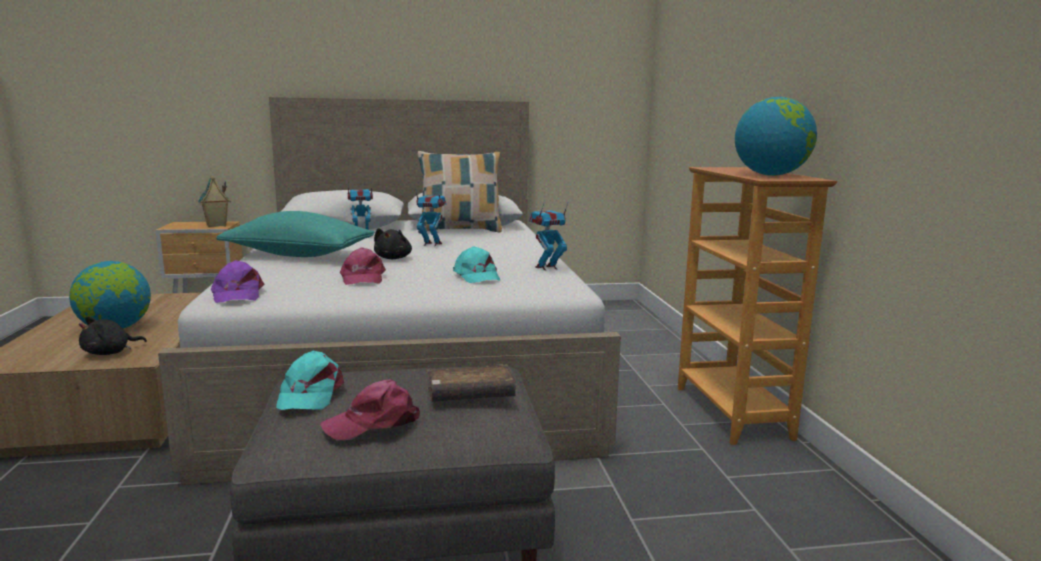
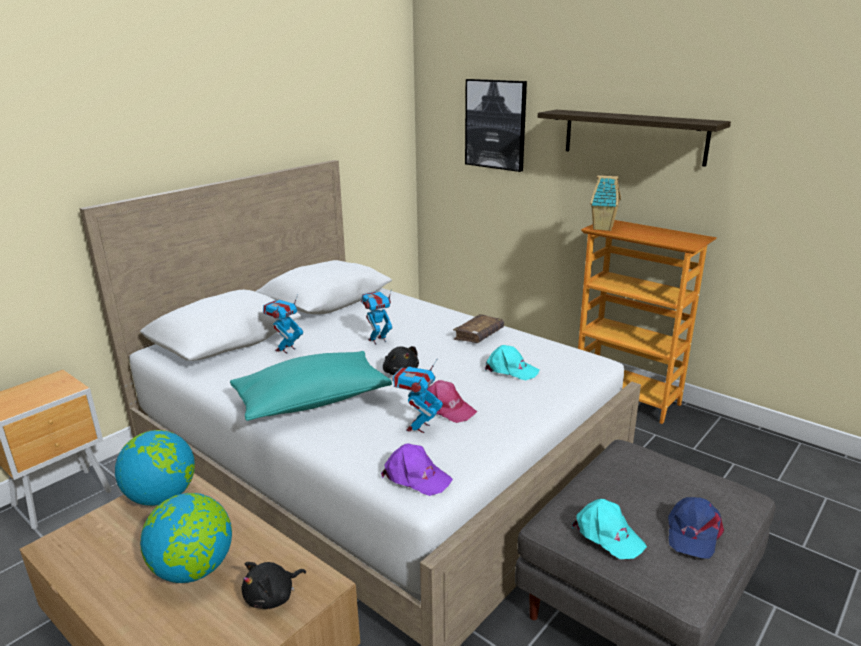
camera: 40 degrees left, 10 degrees up
(110, 353) = (272, 597): black plush toy -> black plush toy turned 45 degrees clockwise
(216, 225) = (59, 387): toy house -> toy house (603, 228)
(373, 423) = (692, 533): pink cap -> blue cap
(460, 230) = (349, 311): pillow -> none
(470, 396) = (681, 479): brown book -> brown book (478, 335)
(547, 268) = (525, 340): toy robot -> toy robot (418, 427)
(692, 69) = (495, 124): none -> picture
(771, 175) = (668, 236): globe -> globe (162, 496)
(781, 55) = (633, 136): none -> shelf

